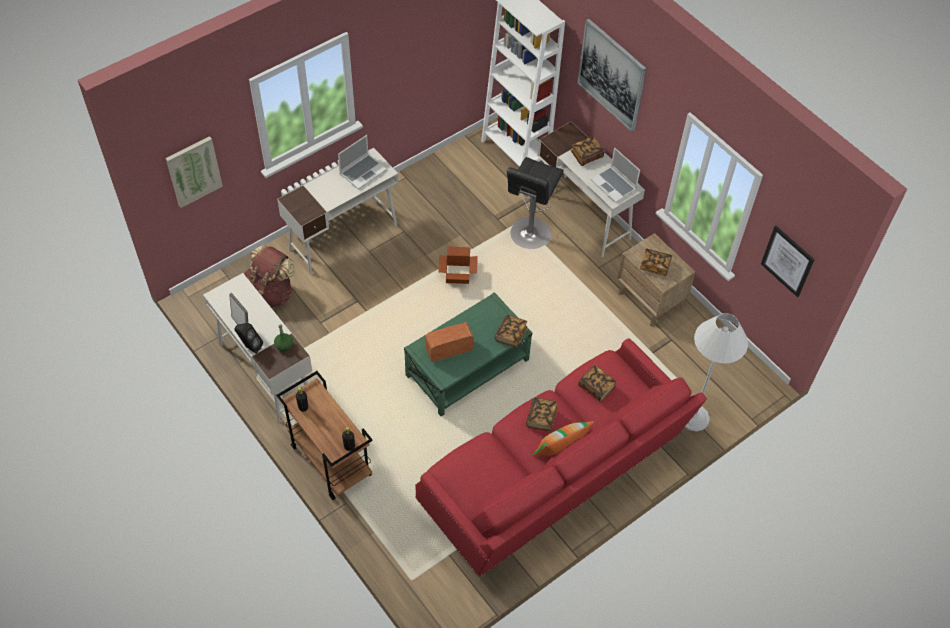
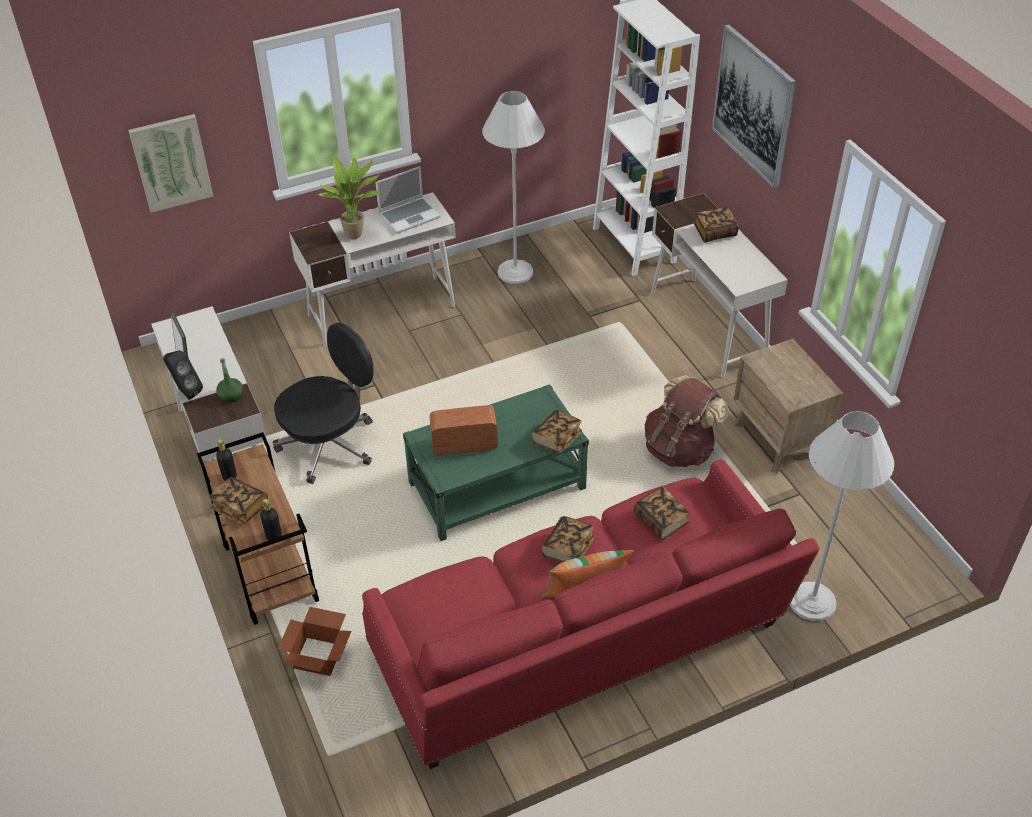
camera: 15 degrees right, 10 degrees down
(270, 293) = (266, 361): brown backpack -> brown backpack (680, 449)
(329, 194) = (357, 235): none -> potted plant
(340, 354) = (330, 444): none -> black office chair
(433, 188) = (515, 272): none -> white floor lamp
(458, 274) = (518, 372): cardboard box -> cardboard box (319, 656)
(529, 236) = (626, 341): black stool -> none
(614, 185) = (745, 269): laptop -> none
(655, 266) = (784, 378): book -> book (240, 507)
(787, 261) = (975, 363): picture -> none

